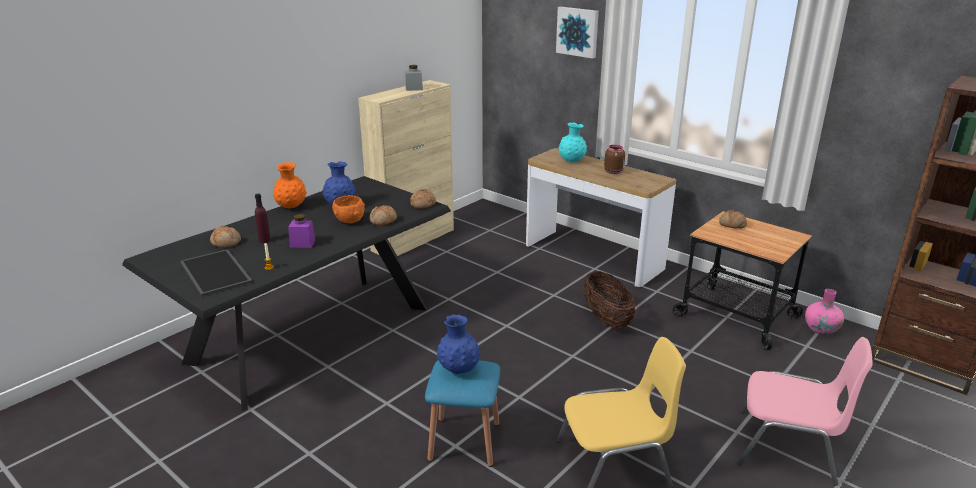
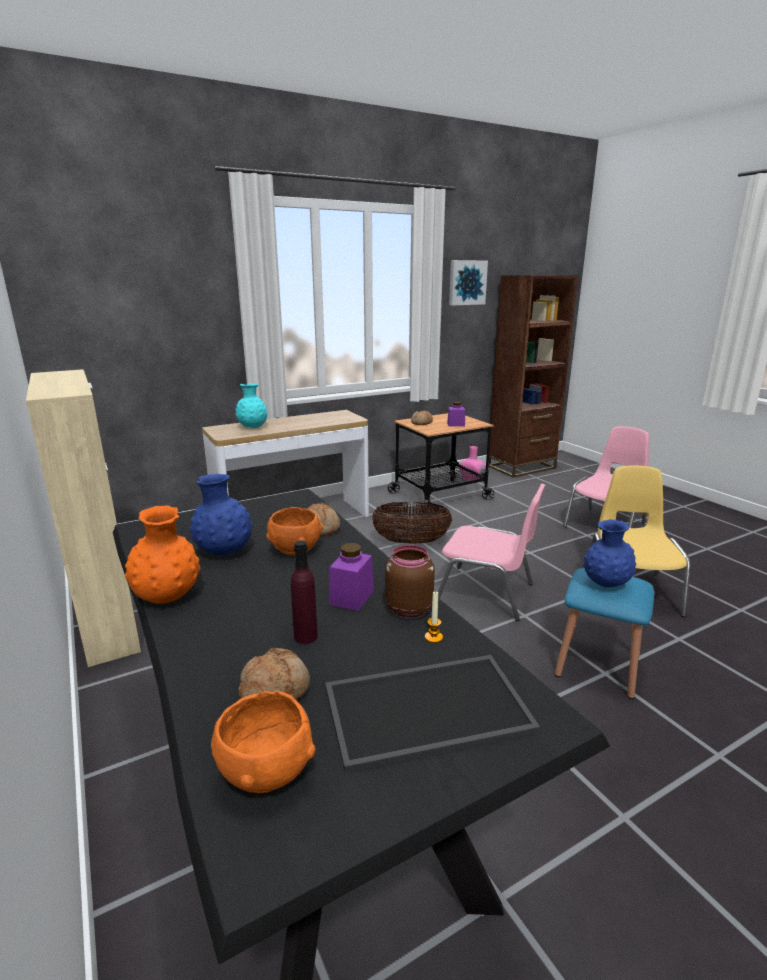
camera: 70 degrees left, 5 degrees down
(181, 251) = (266, 773): none -> orange bowl
(414, 88) = (60, 379): grey jar -> none
(422, 204) = (288, 499): bread -> none
(542, 372) = (486, 593): none -> pink chair
(578, 31) = (188, 284): picture -> picture (466, 282)
(613, 172) = (303, 420): brown jar -> brown jar (408, 609)
(751, 242) = (456, 424): none -> purple jar

